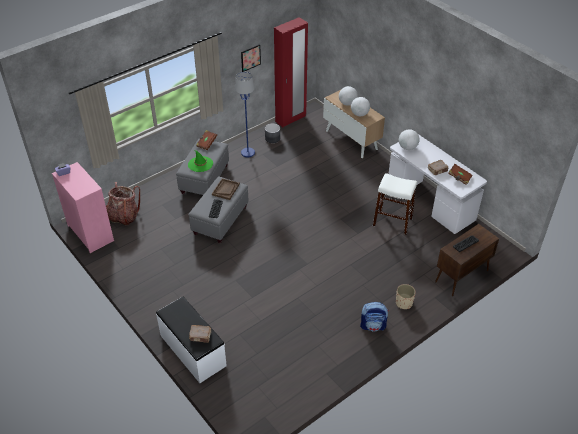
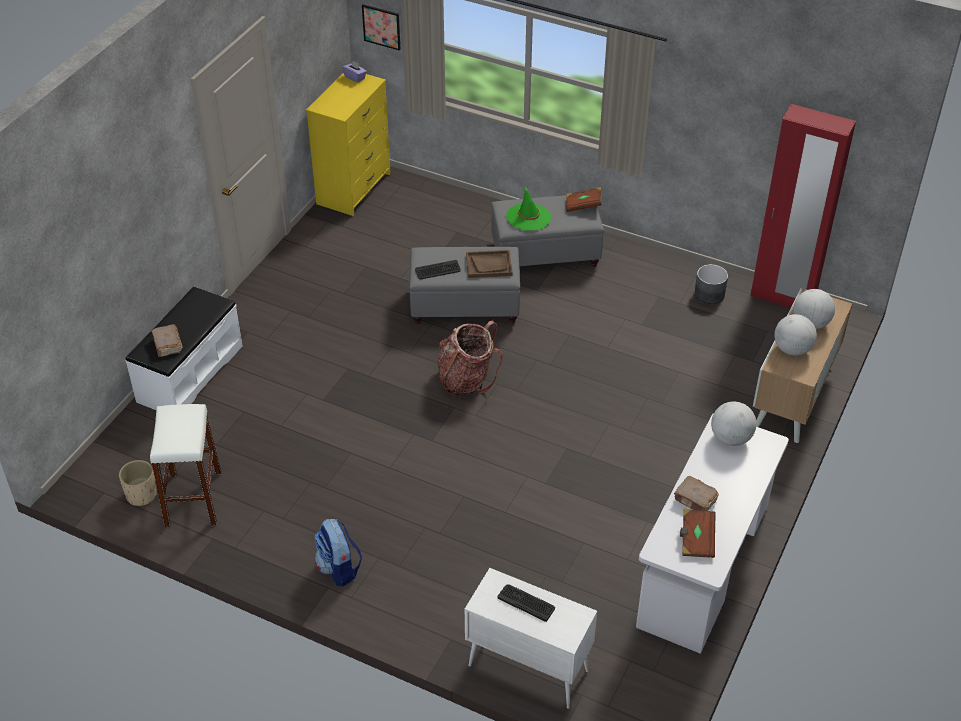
camera: 65 degrees right, 0 degrees up
(91, 233) = (354, 189): pink dresser -> yellow dresser
(124, 216) = (407, 205): backpack -> backpack (466, 379)
(248, 152) = (647, 278): blue floor lamp -> none
(250, 58) = (730, 128): picture -> picture (381, 27)
(392, 222) = (608, 523): white stool -> white stool (193, 498)
(404, 303) = (413, 597): beige planter -> beige planter (142, 495)
(461, 277) = (527, 668): brown cabinet -> white cabinet

